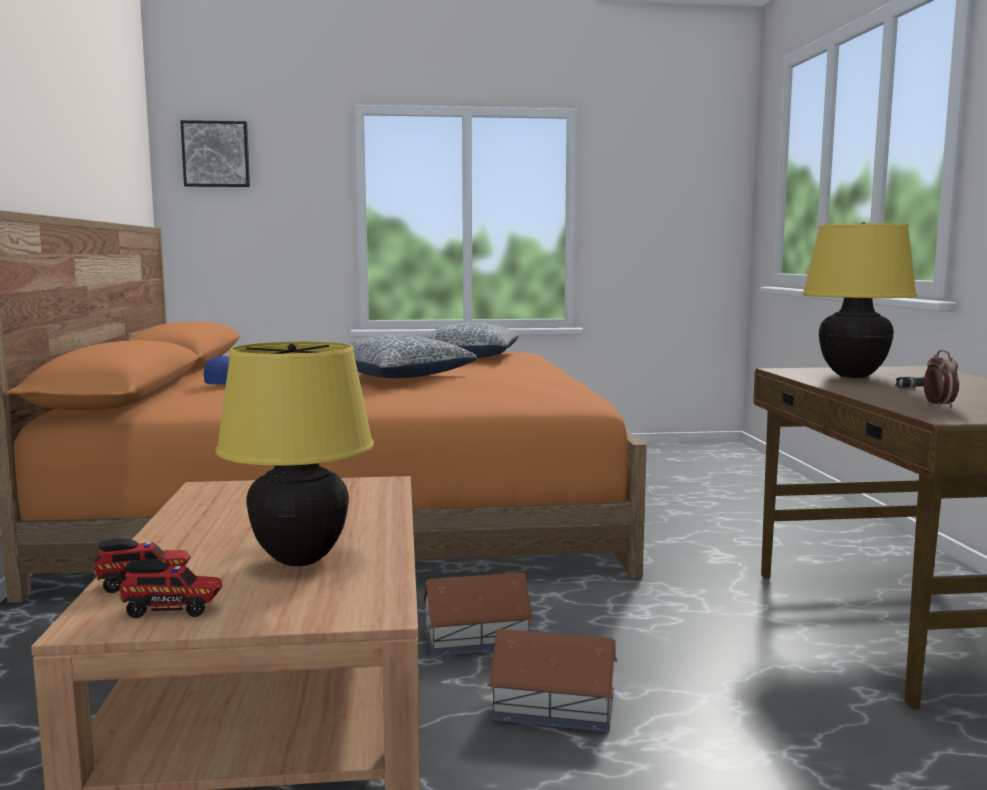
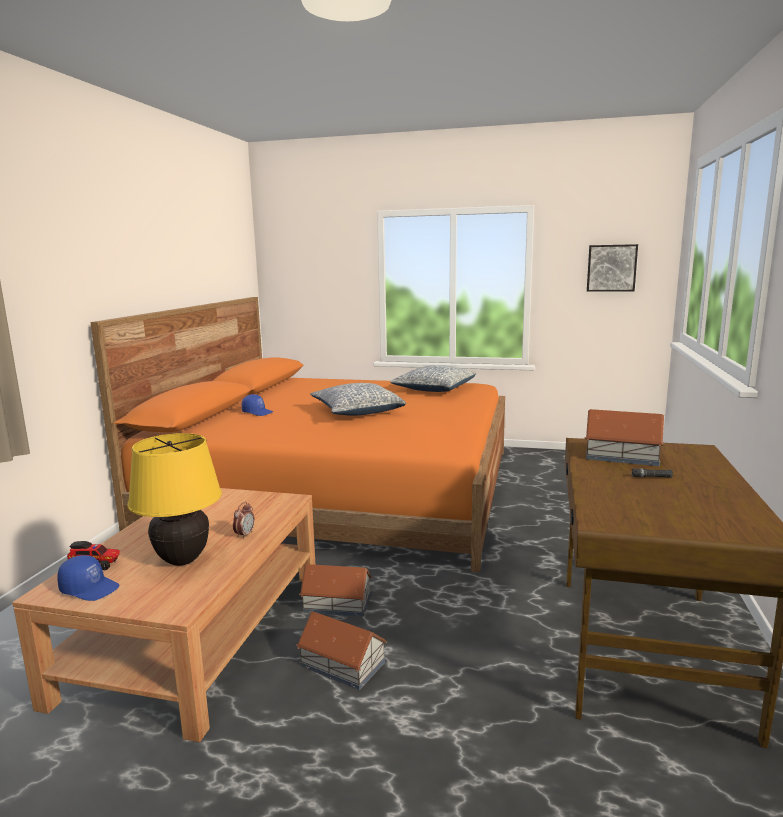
camera: 20 degrees right, 5 degrees up
(174, 609) = (90, 588): toy truck -> blue cap
(216, 154) = (292, 247): picture -> picture (611, 268)
(853, 376) = (622, 456): yellow table lamp -> toy house
(938, 406) = (621, 506): alarm clock -> alarm clock (245, 535)

